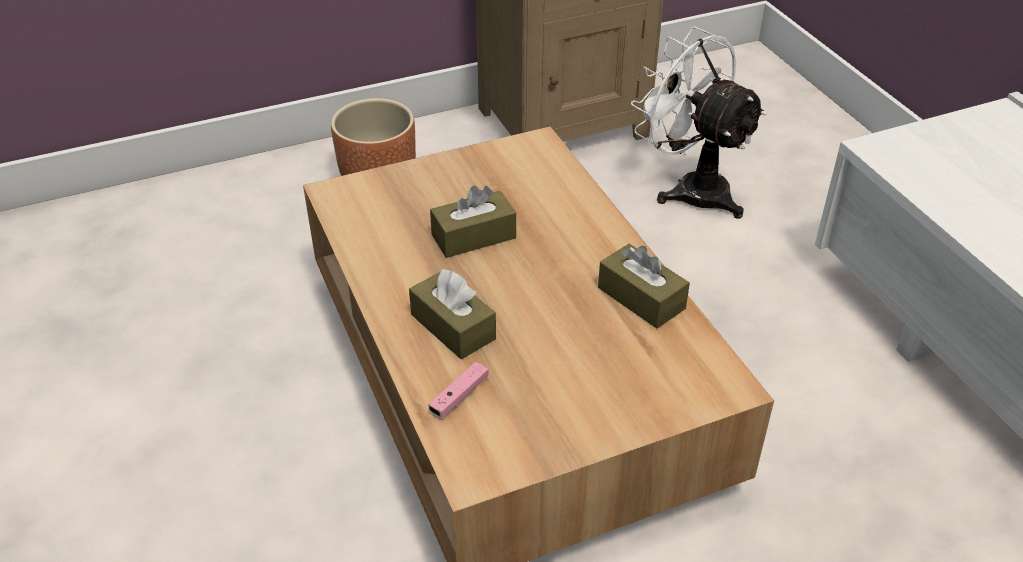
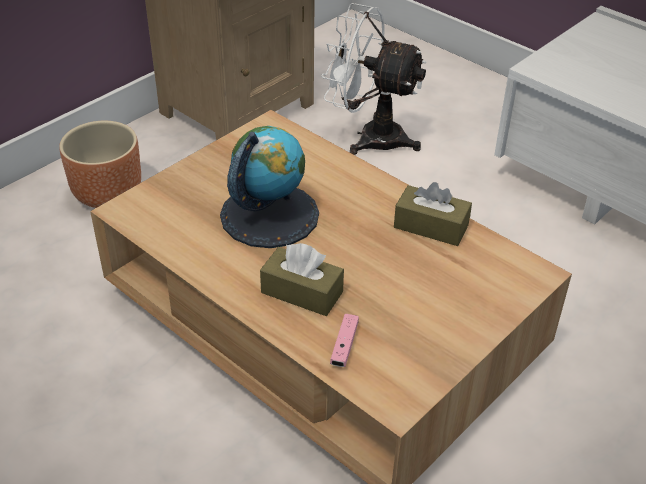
camera: 25 degrees left, 0 degrees up
(473, 236) = (269, 214): brown tissue box -> globe

